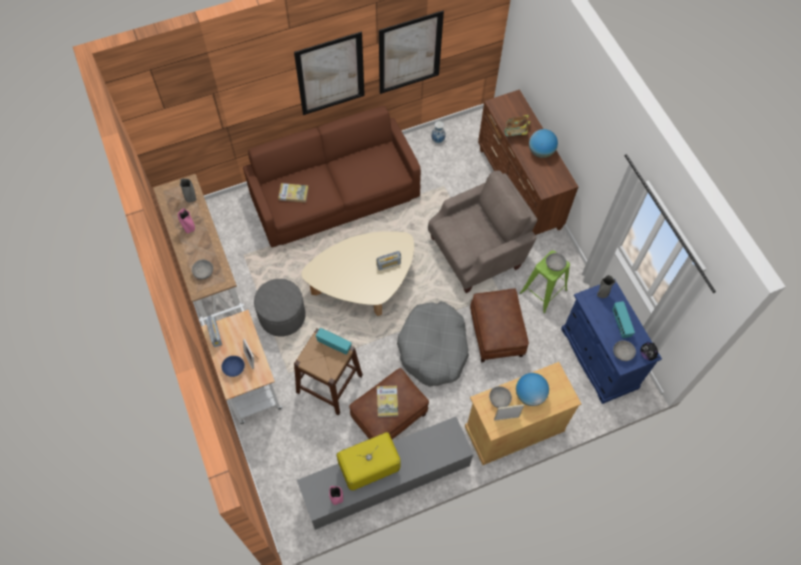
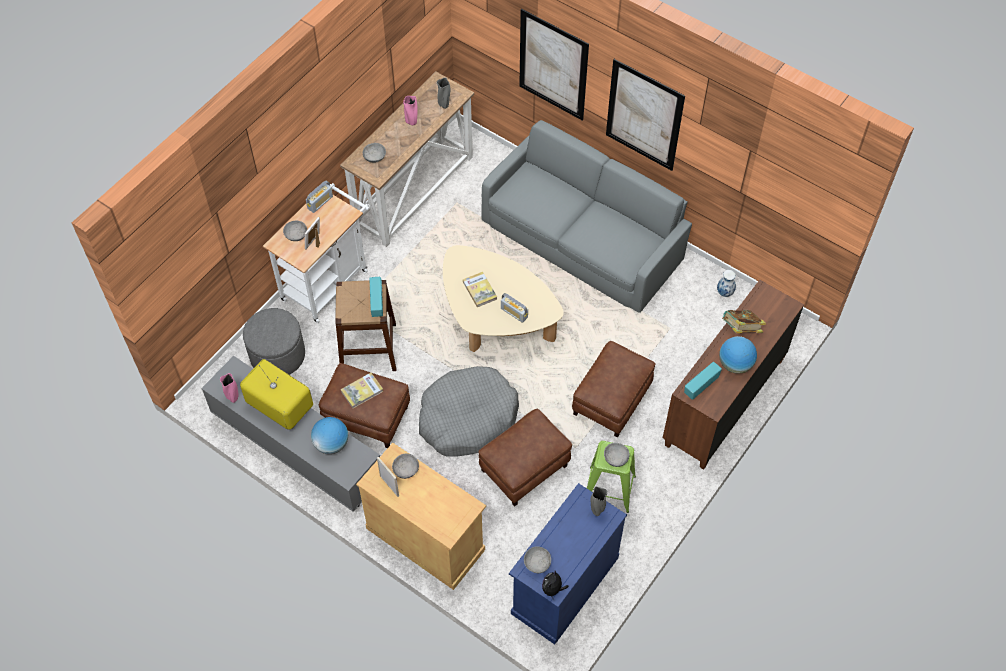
camera: 60 degrees right, 5 degrees down
(234, 368) = (296, 235): blue bowl -> grey bowl
(282, 316) = (413, 270): grey ottoman -> grey ottoman (277, 355)
(293, 193) = (534, 191): book -> book (479, 290)
(334, 193) = (583, 237): brown sofa -> grey sofa
(410, 53) = (731, 166): picture -> picture (553, 65)
(477, 251) = (611, 401): beige armchair -> brown ottoman
(530, 395) = (429, 495): globe -> globe (331, 444)
(620, 324) = (572, 545): radio -> radio (700, 386)

